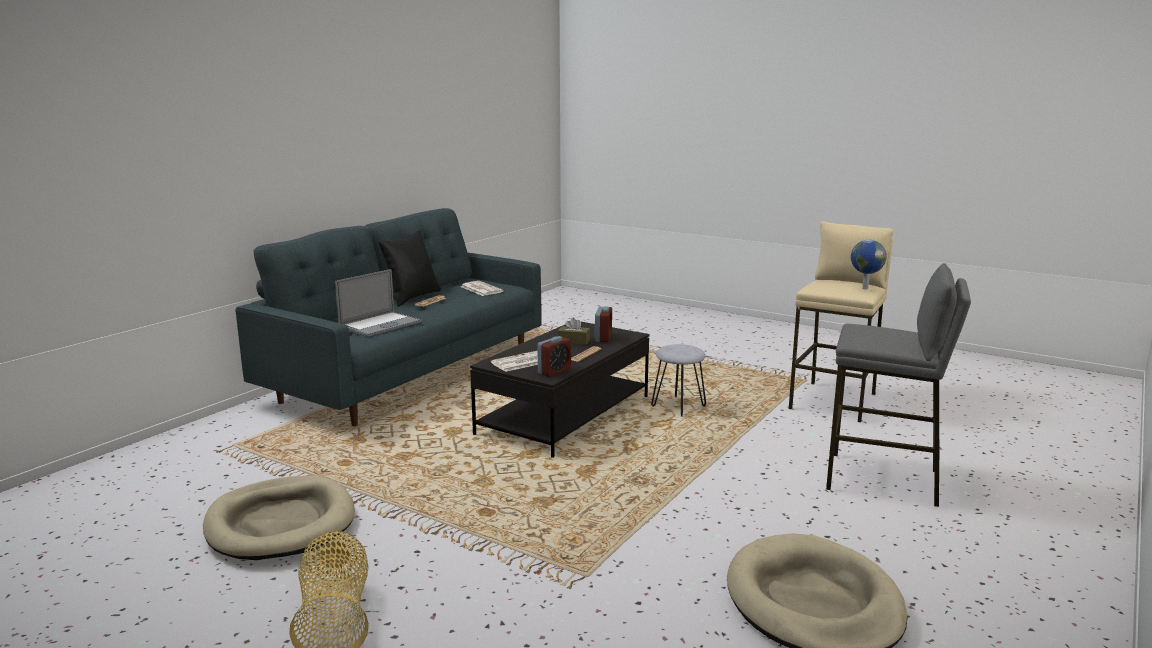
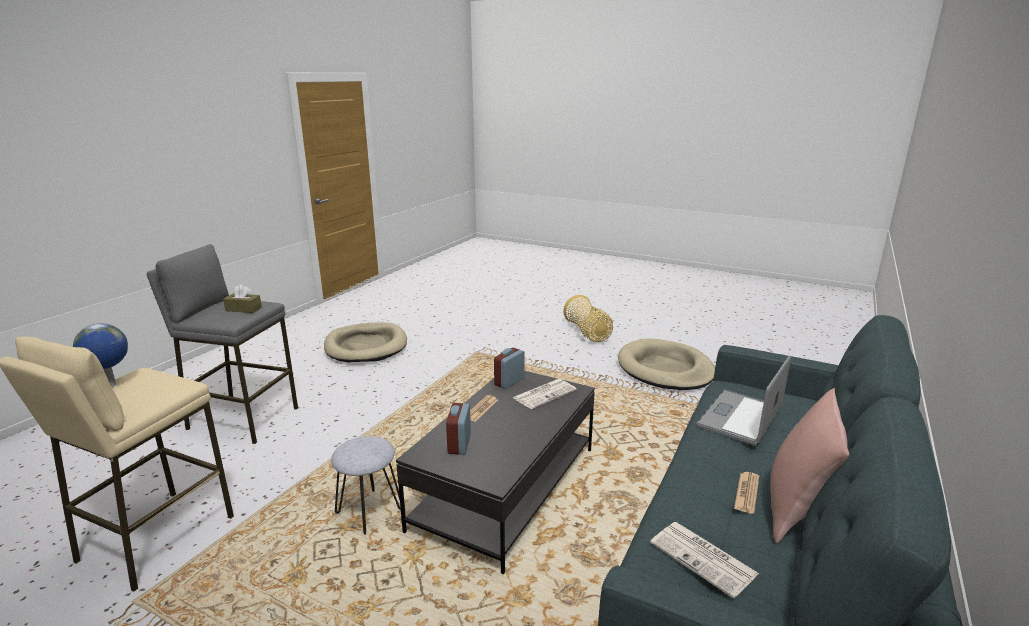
camera: 175 degrees right, 5 degrees up
(412, 297) = (796, 509): black pillow -> pink pillow
(573, 341) = (496, 435): brown tissue box -> brown tissue box (243, 309)

